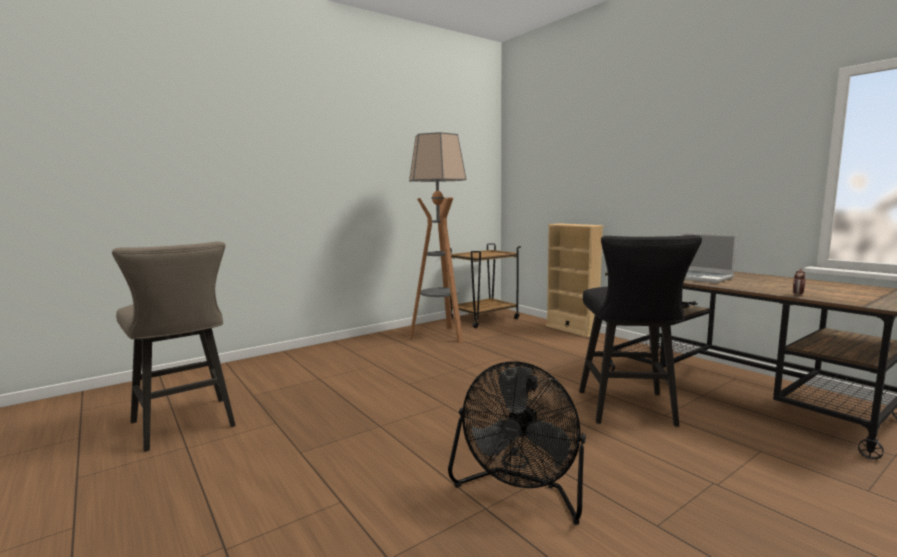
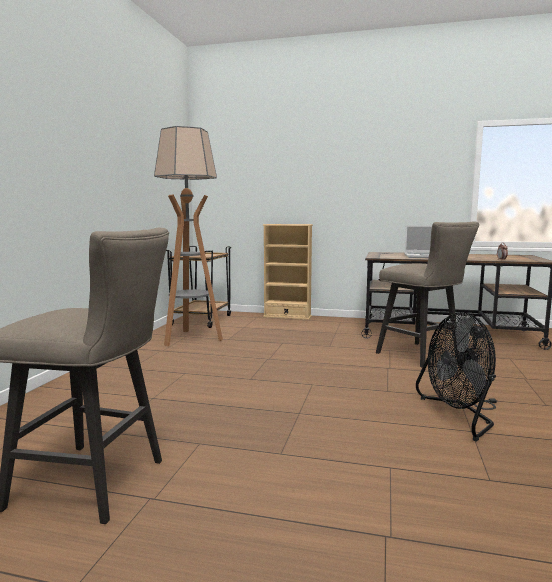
camera: 40 degrees left, 0 degrees up
(517, 488) = (461, 414): black fan -> black fan turned 90 degrees clockwise
(629, 411) = (422, 356): black stool -> beige stool

